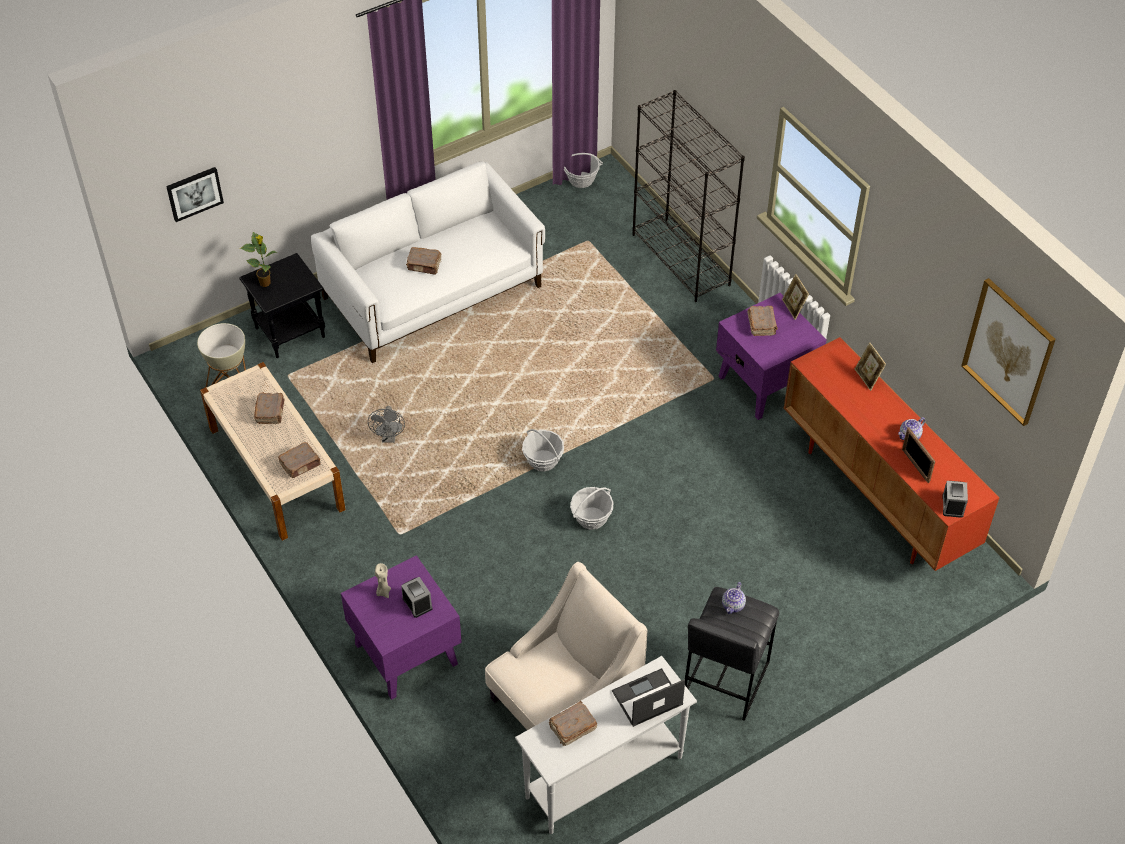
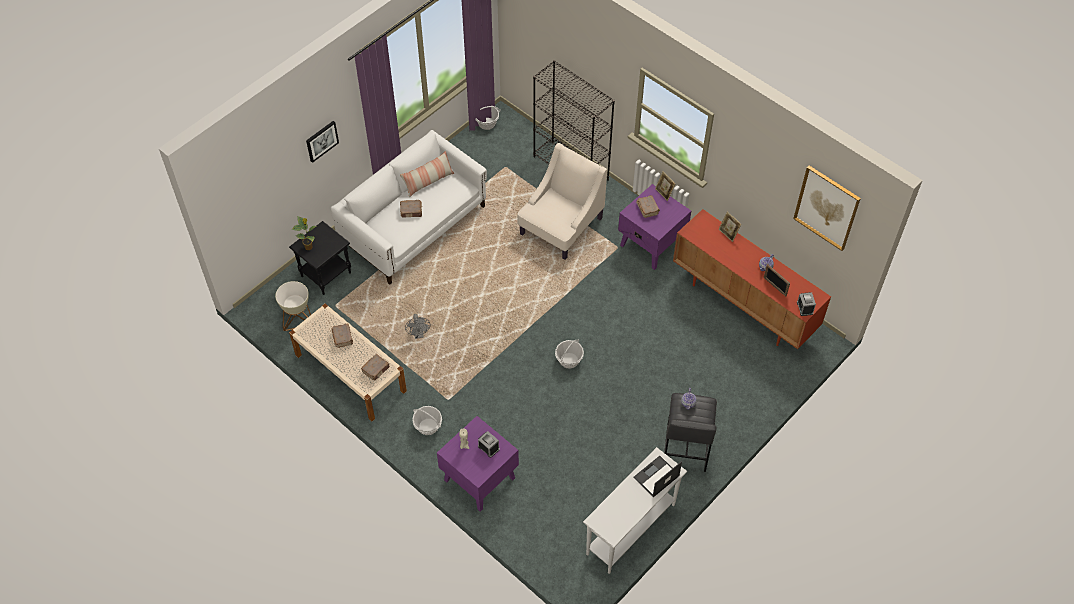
camera: 15 degrees left, 5 degrees up
(194, 193) = (255, 199): picture -> picture (321, 141)
(462, 231) = (428, 181): none -> pillow
(543, 460) = (525, 328): basket -> basket (428, 426)
(564, 700) = (590, 485): beige armchair -> beige armchair (560, 226)
(572, 728) = (616, 507): brown book -> none

